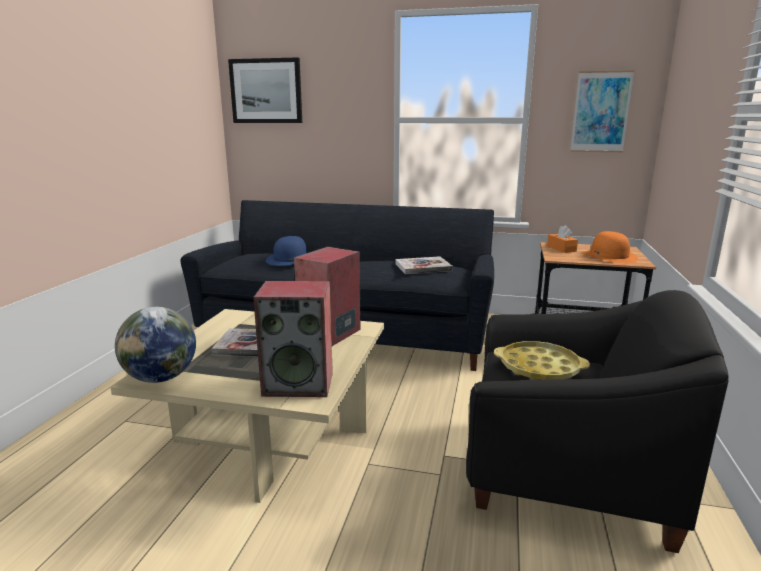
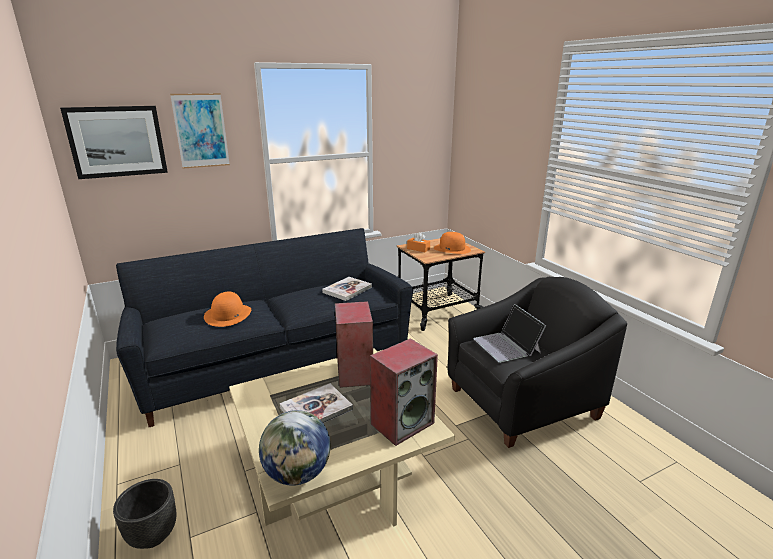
camera: 40 degrees left, 5 degrees up
(110, 408) = (152, 536): none -> black planter
(290, 259) = (228, 315): blue hat -> orange hat
(539, 367) = (507, 345): yellow tray -> laptop
(601, 112) = (417, 144): picture -> picture (201, 131)

